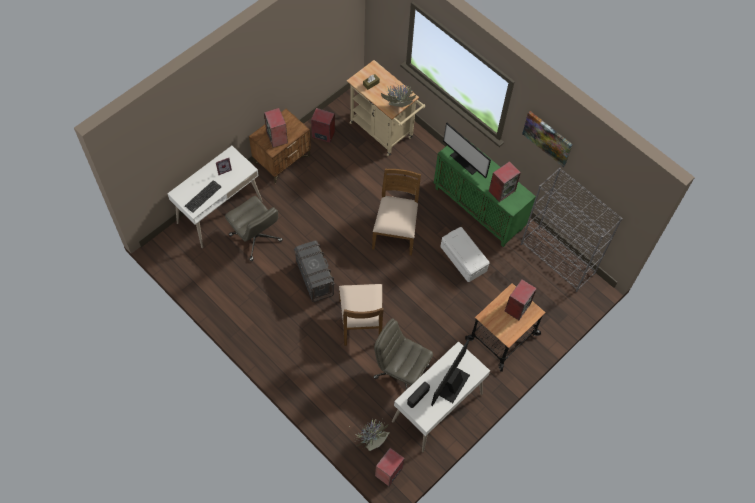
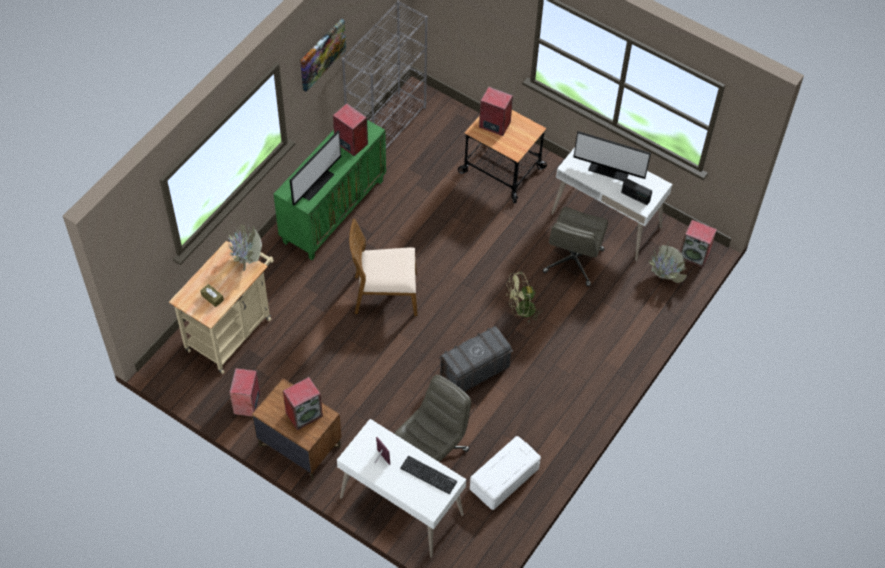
camera: 100 degrees left, 5 degrees down
(361, 322) = (521, 311): brown chair -> green fan
(464, 258) = (408, 218): white storage box -> white storage box (504, 478)

